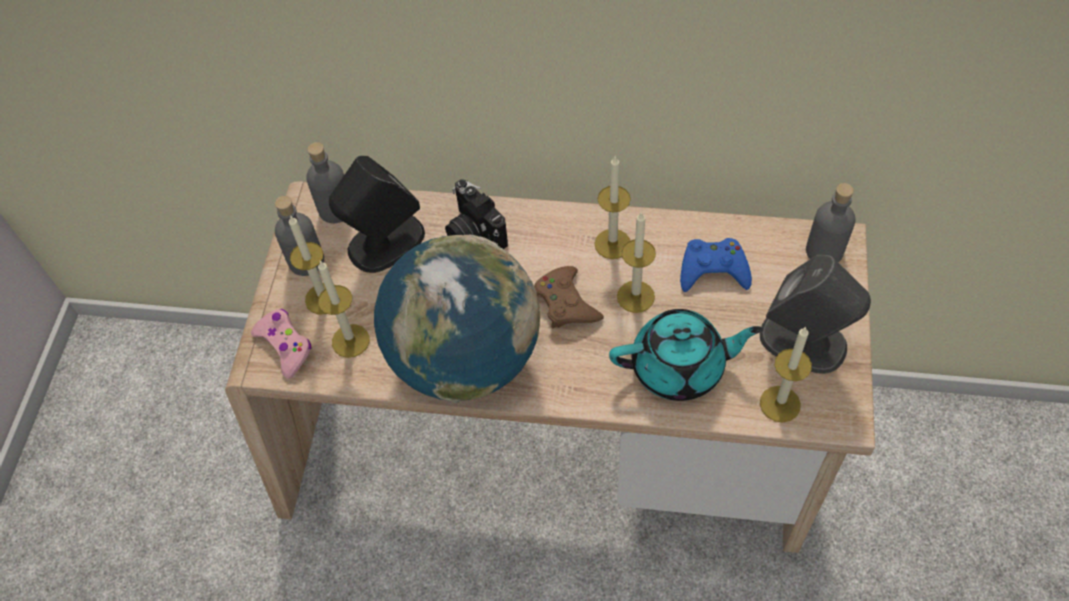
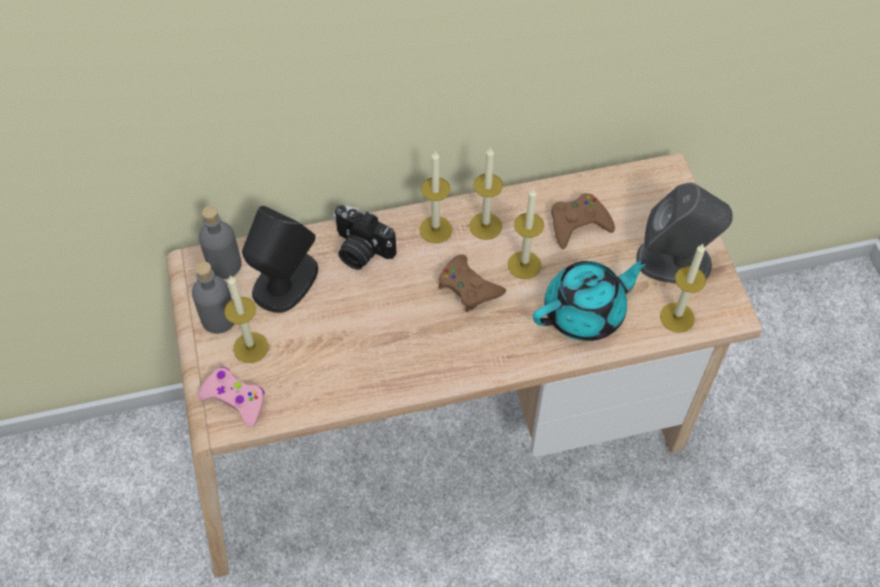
camera: 25 degrees left, 0 degrees up
(350, 341) = (293, 376): candle -> candle (435, 229)
(465, 358) = (403, 360): globe -> none
(713, 270) = (578, 224): blue game controller -> brown game controller
(824, 251) = (659, 183): grey bottle -> none

